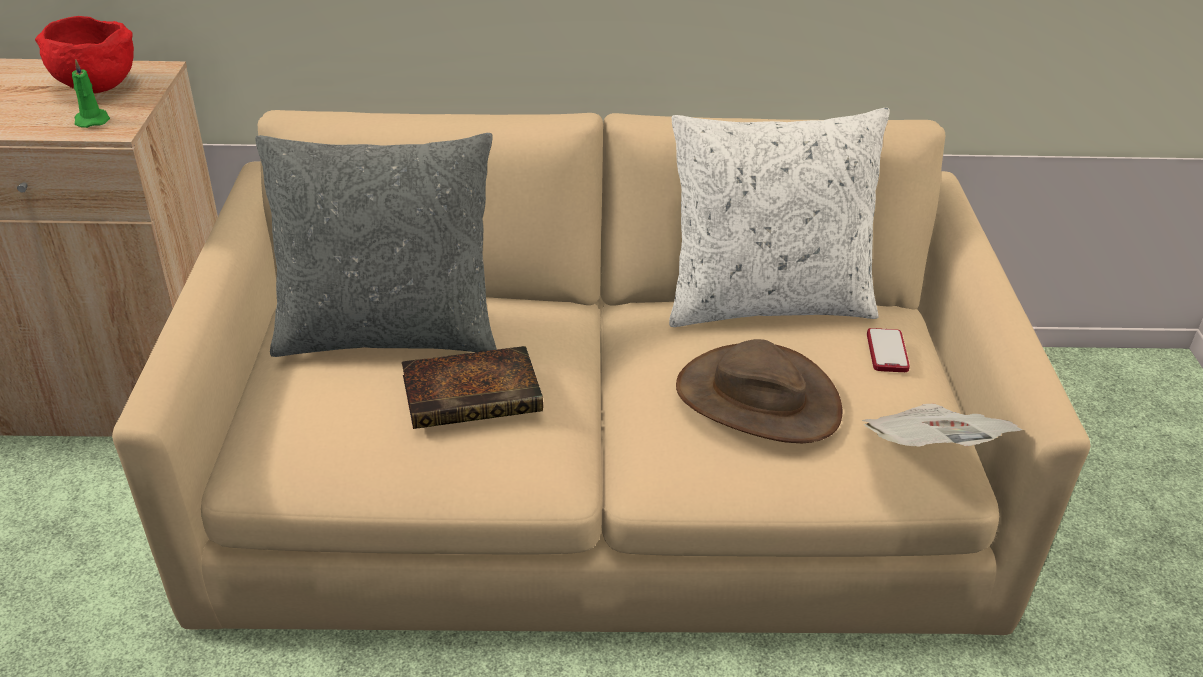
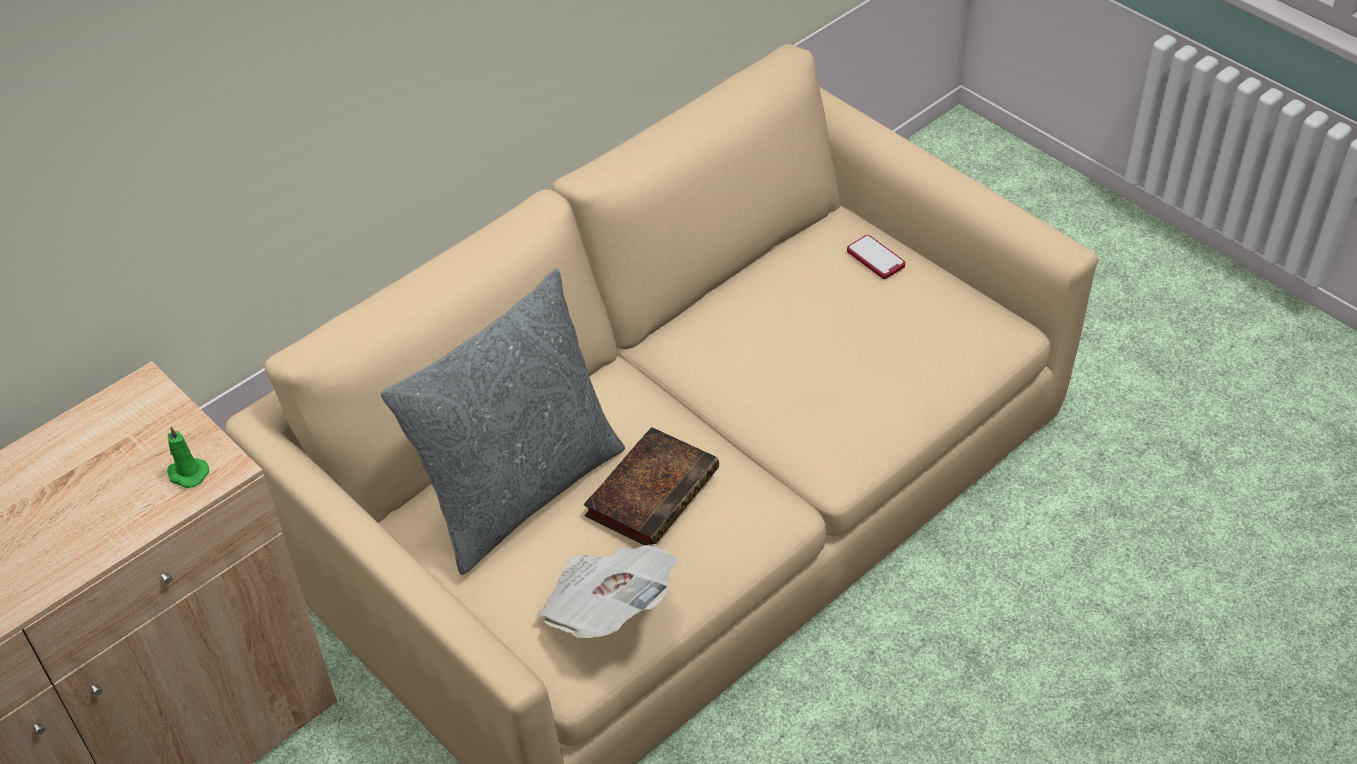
camera: 40 degrees left, 10 degrees up
(94, 87) = (121, 442): red bowl -> none
(757, 399) = (841, 356): brown hat -> none
(766, 302) = (752, 270): white pillow -> none
(930, 454) = (983, 322): newspaper -> newspaper (608, 609)

